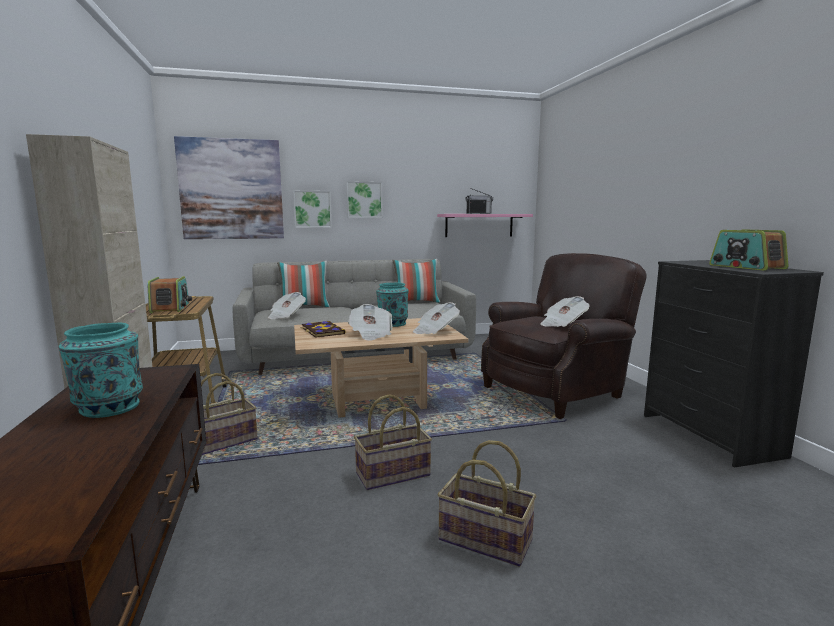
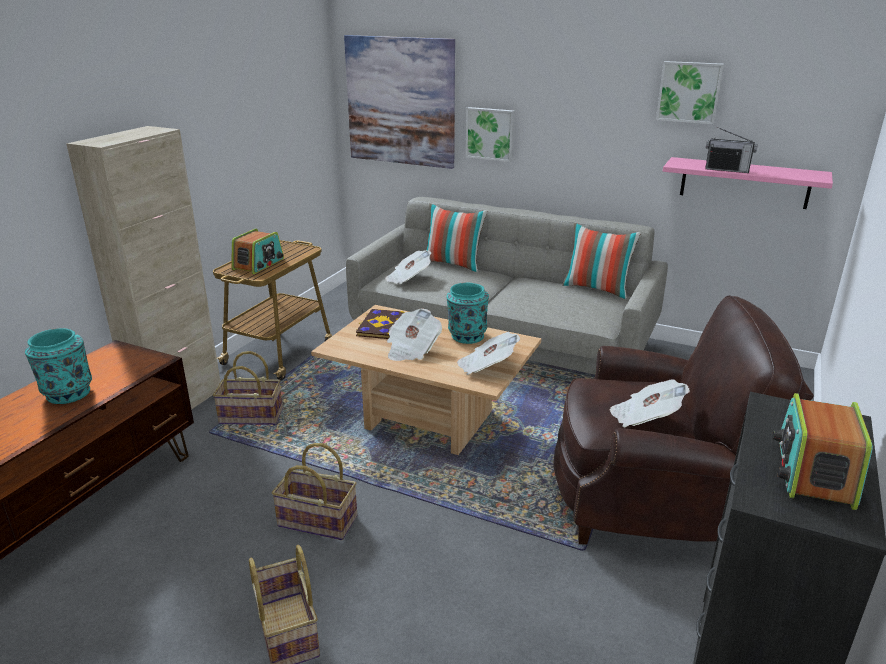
camera: 40 degrees right, 15 degrees up
(364, 199) = (560, 126): picture -> picture (689, 92)

